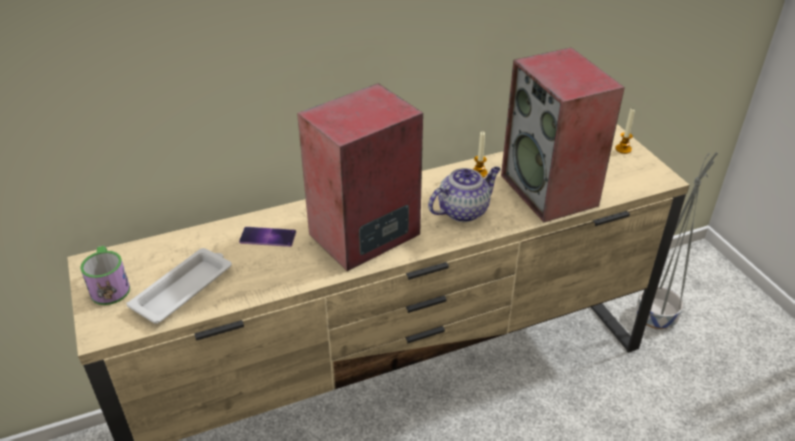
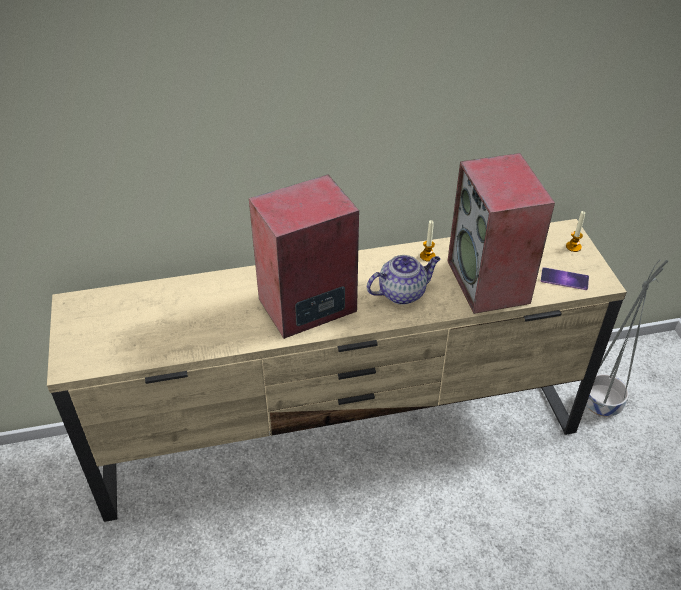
camera: 10 degrees right, 5 degrees up
(110, 286) = (82, 326): mug -> none
(184, 289) = (142, 337): white tray -> none
(268, 237) = (222, 297): phone -> phone (564, 279)

